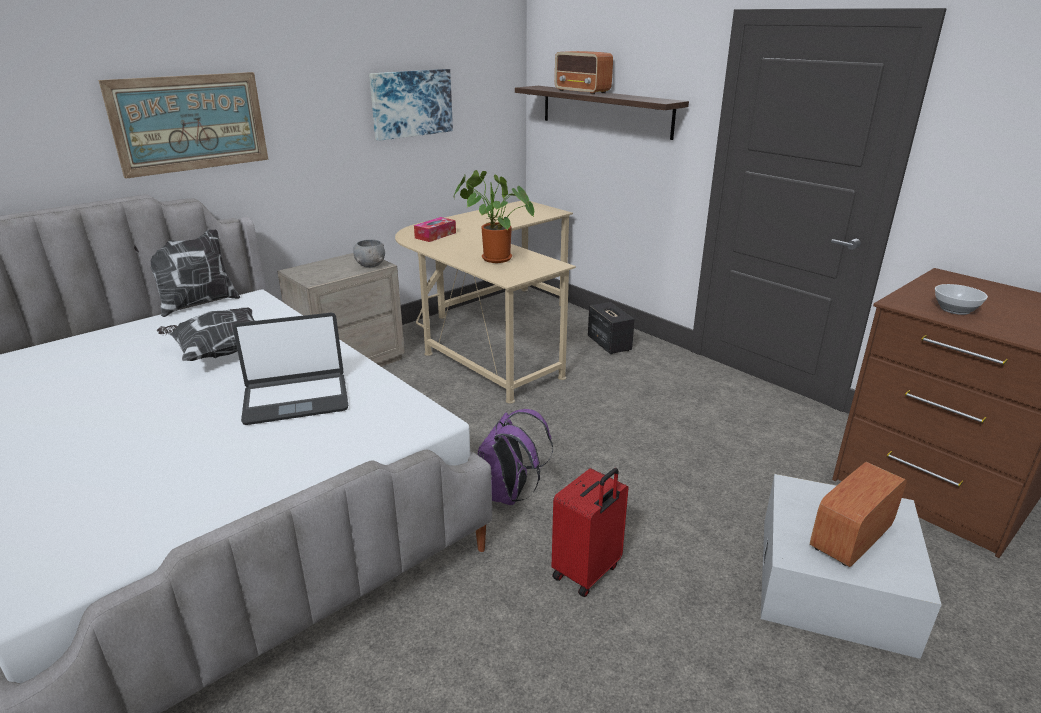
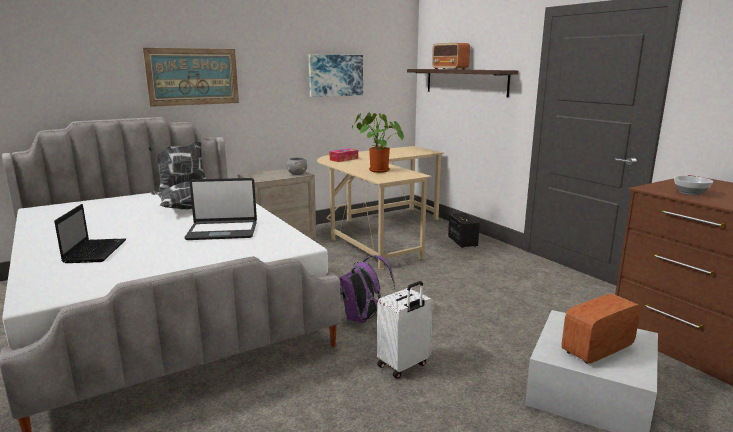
camera: 10 degrees right, 10 degrees down
(101, 465) = (95, 251): none -> laptop
(587, 572) = (403, 365): red suitcase -> white suitcase

